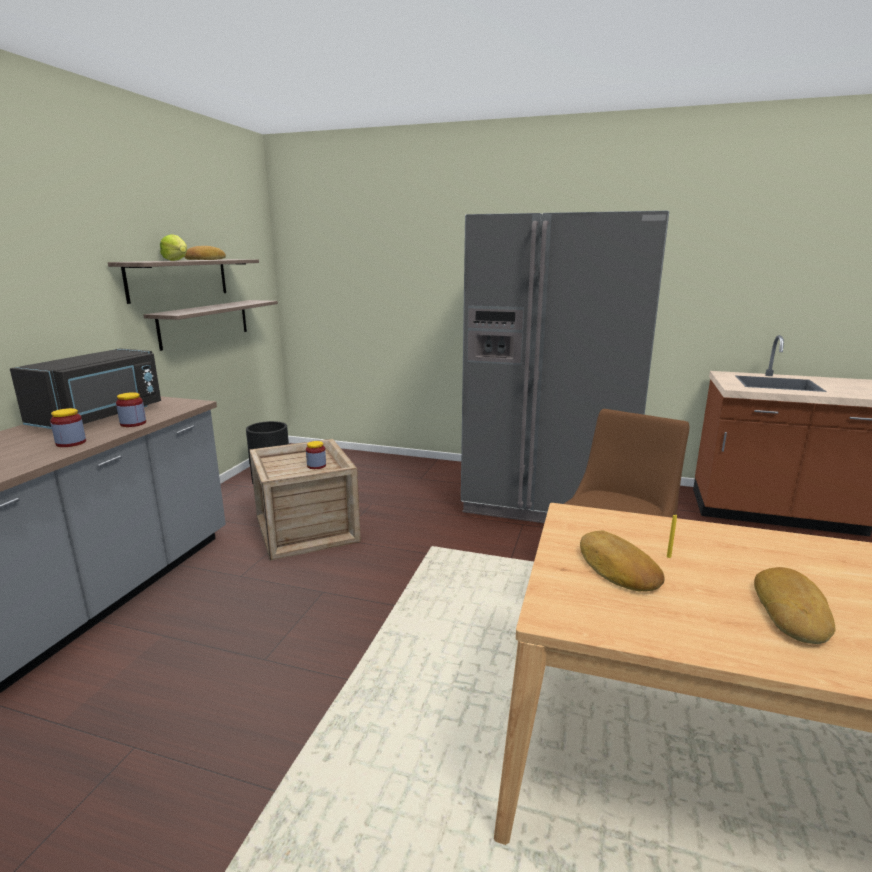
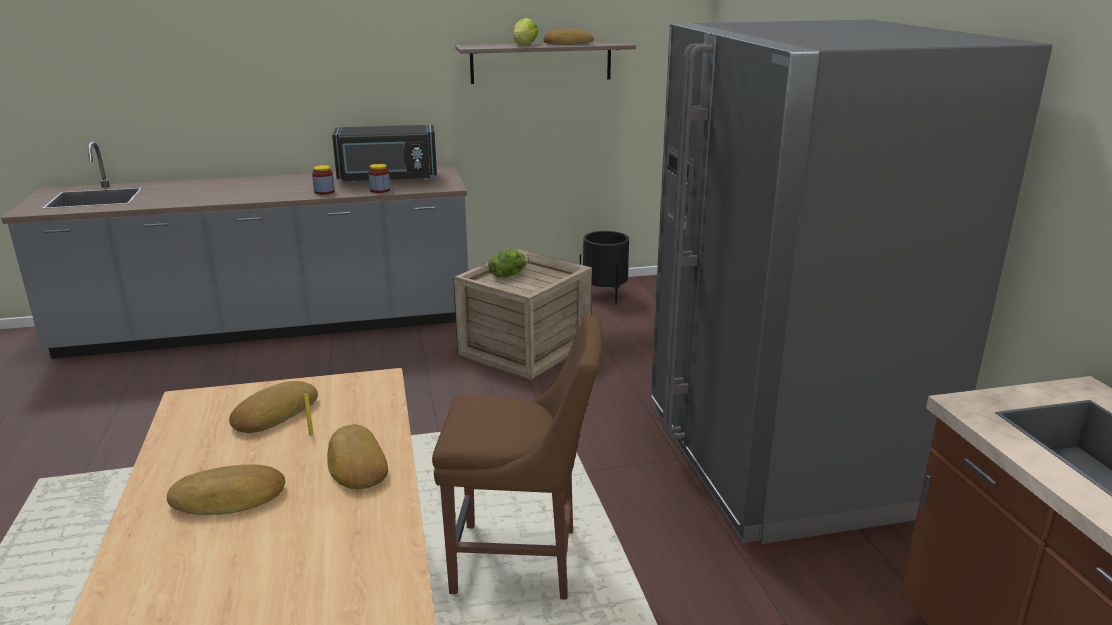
camera: 60 degrees right, 5 degrees up
(205, 323) = (571, 110): shelf -> none
(282, 467) = (508, 275): none -> lettuce
(316, 466) = (529, 285): jar -> none
(732, 546) = (355, 465): none -> bread

